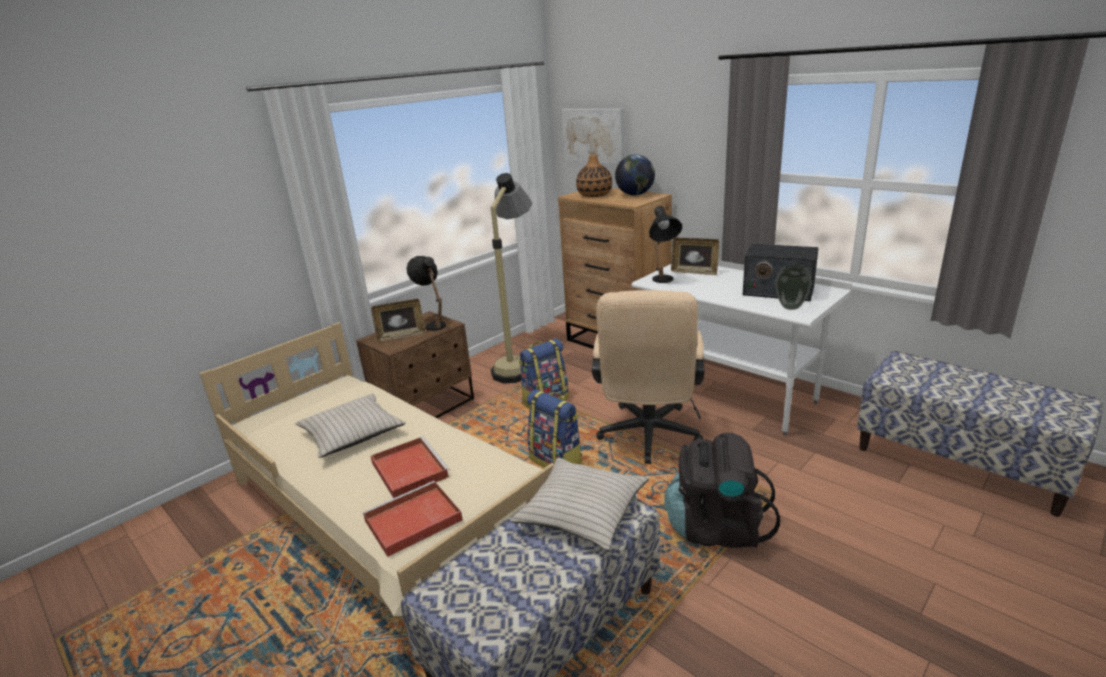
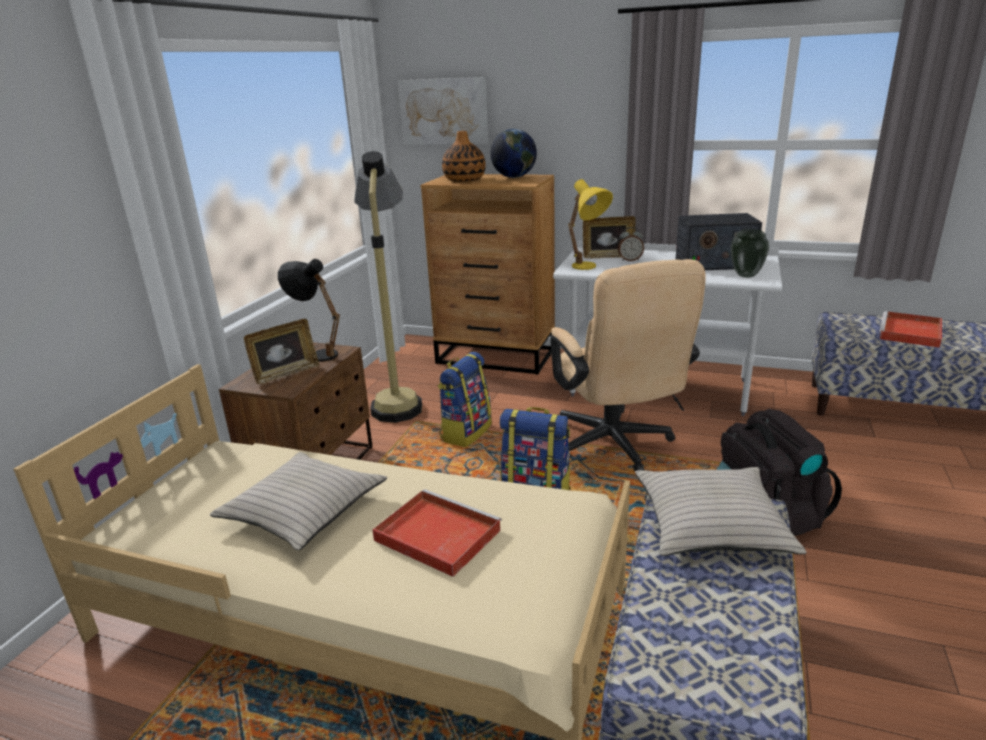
camera: 25 degrees left, 0 degrees up
(411, 521) = (507, 597): red tray -> red tray (910, 333)
(663, 282) = (588, 268): black table lamp -> yellow table lamp
(708, 278) = (630, 260): none -> alarm clock

